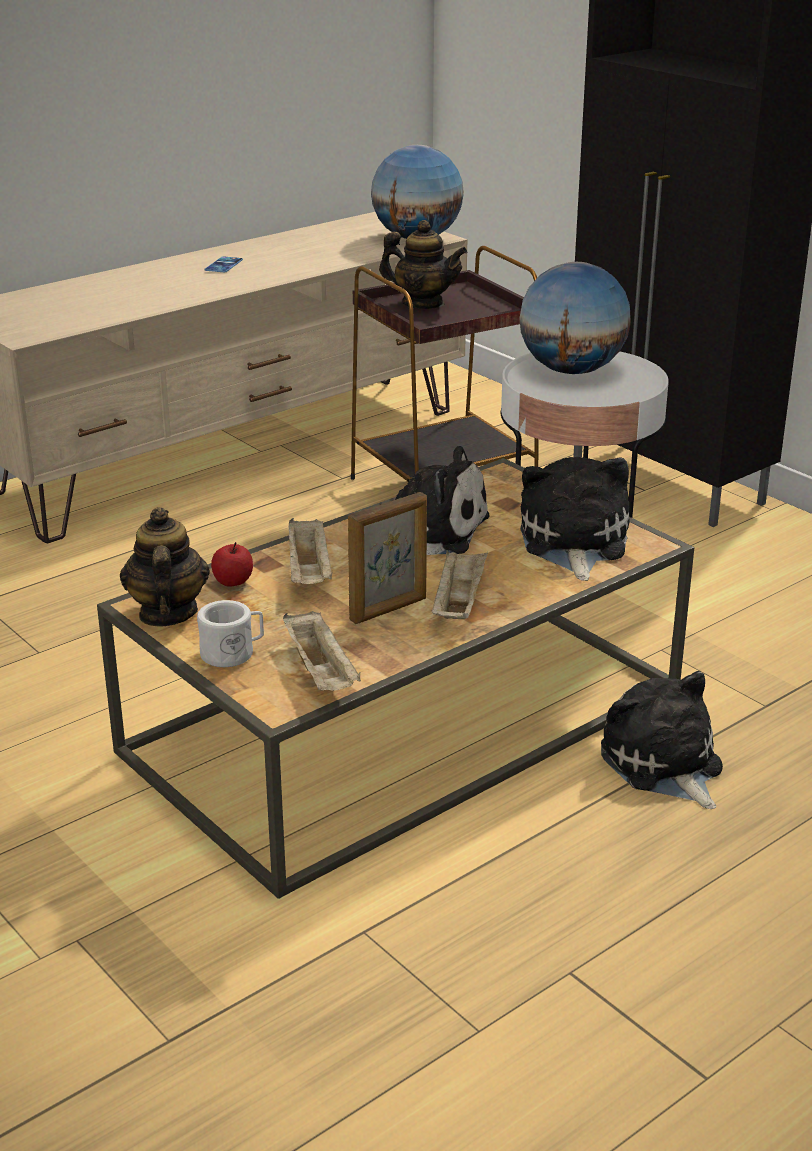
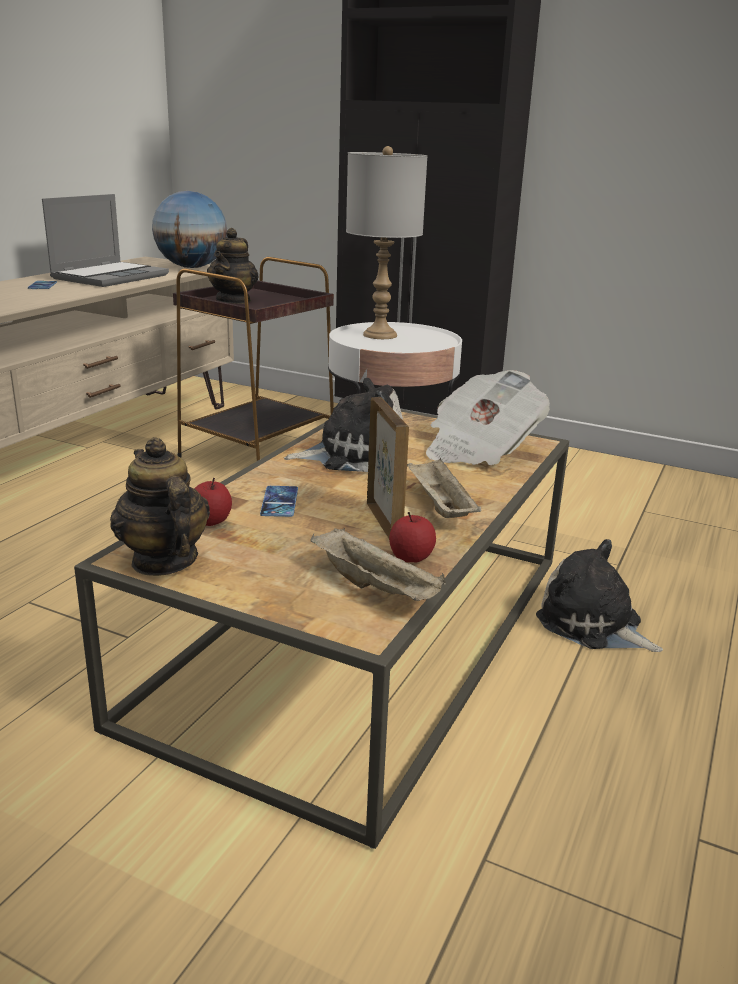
camera: 25 degrees left, 5 degrees down
(233, 653) = (268, 586): white mug -> none
(308, 252) = (110, 276): none -> laptop
(309, 572) = (279, 502): beige tray -> phone
(378, 651) = (411, 557): none -> apple
(389, 610) = (384, 521): picture frame -> picture frame turned 45 degrees counterclockwise
(423, 304) = (234, 300): teapot -> teapot turned 105 degrees clockwise
(571, 371) = (380, 335): globe -> grey table lamp
(573, 543) = (479, 449): plush toy -> newspaper

